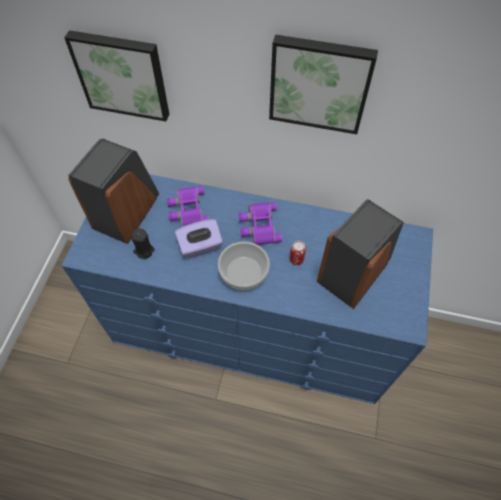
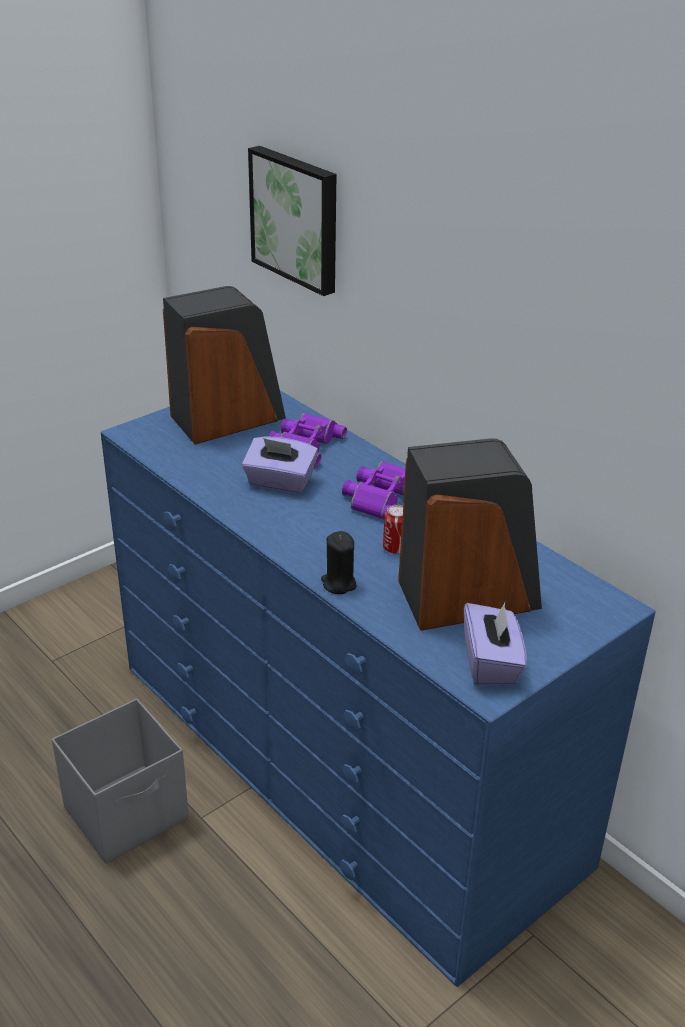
camera: 35 degrees right, 25 degrees down
(144, 250) = (206, 457): black candle -> black candle (338, 584)
(181, 420) = (128, 813): none -> grey storage box
(244, 272) = (308, 528): bowl -> none
(319, 83) = (501, 259): picture -> none
(398, 309) = (491, 663): none -> purple tissue box

